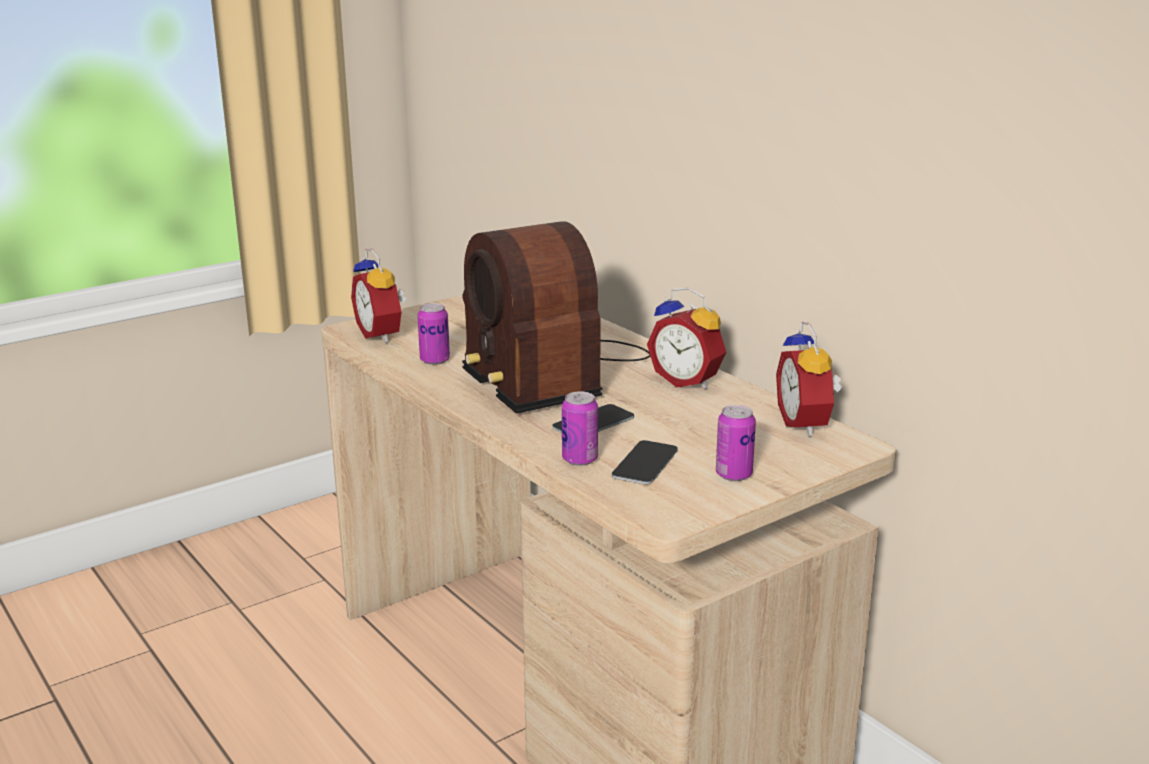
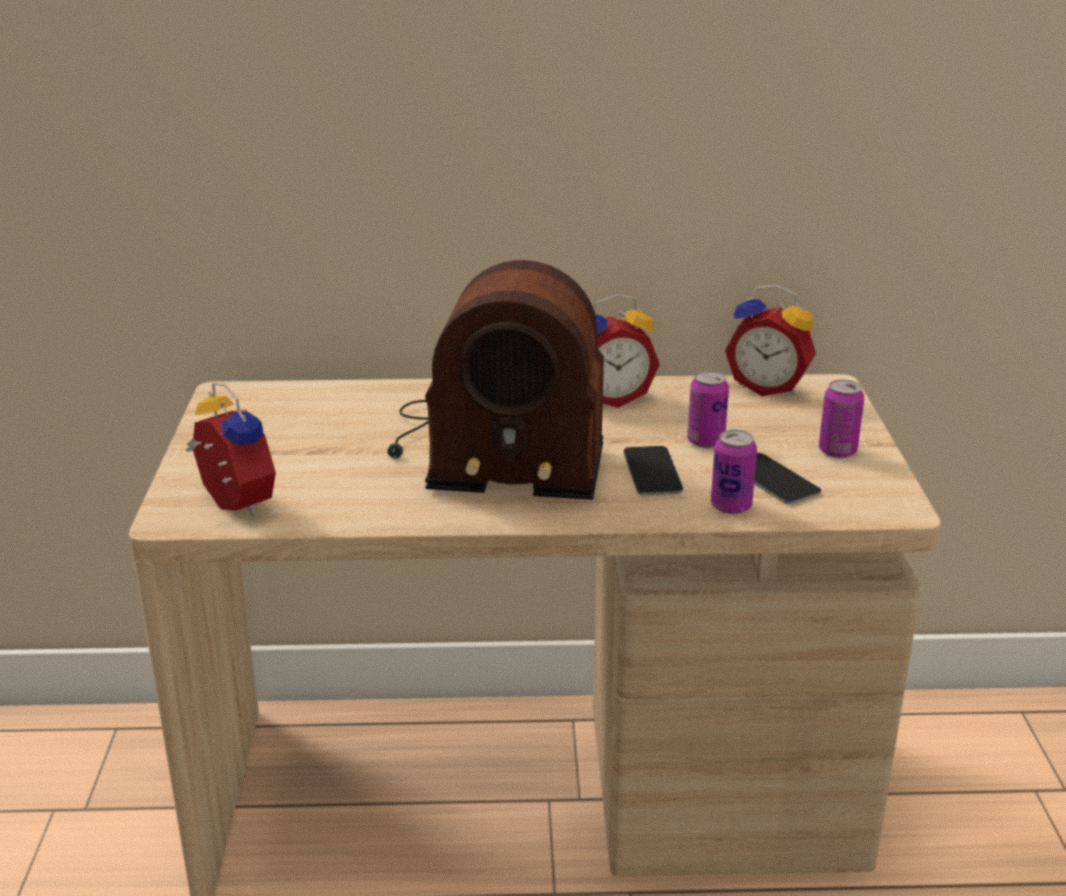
camera: 55 degrees left, 5 degrees up
(383, 335) = (231, 505): alarm clock -> alarm clock turned 135 degrees counterclockwise
(435, 360) = (365, 499): can -> can (705, 441)

